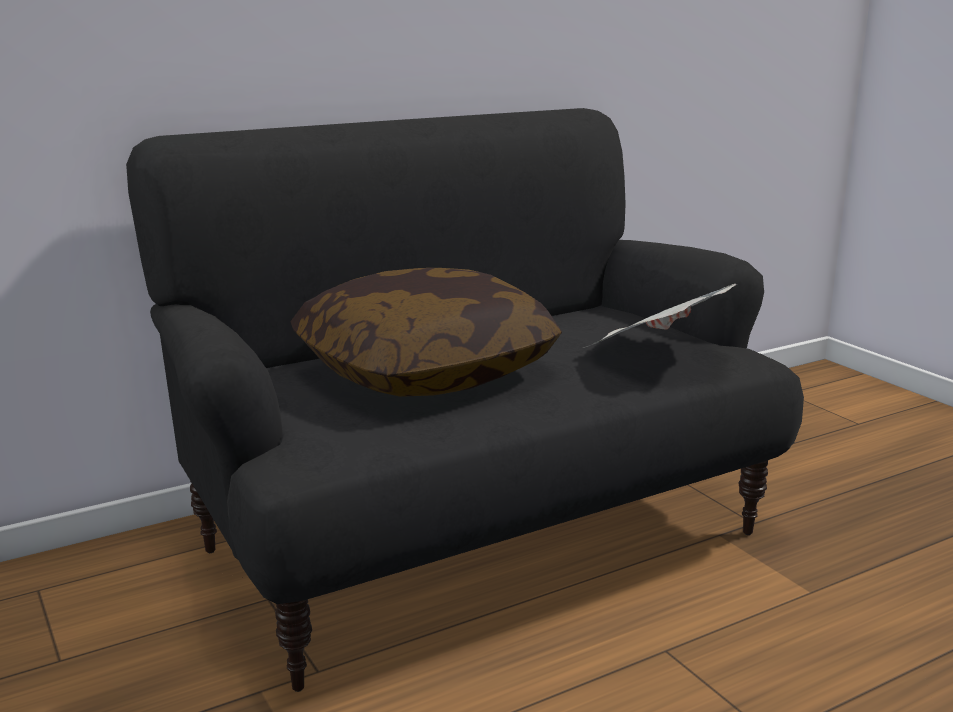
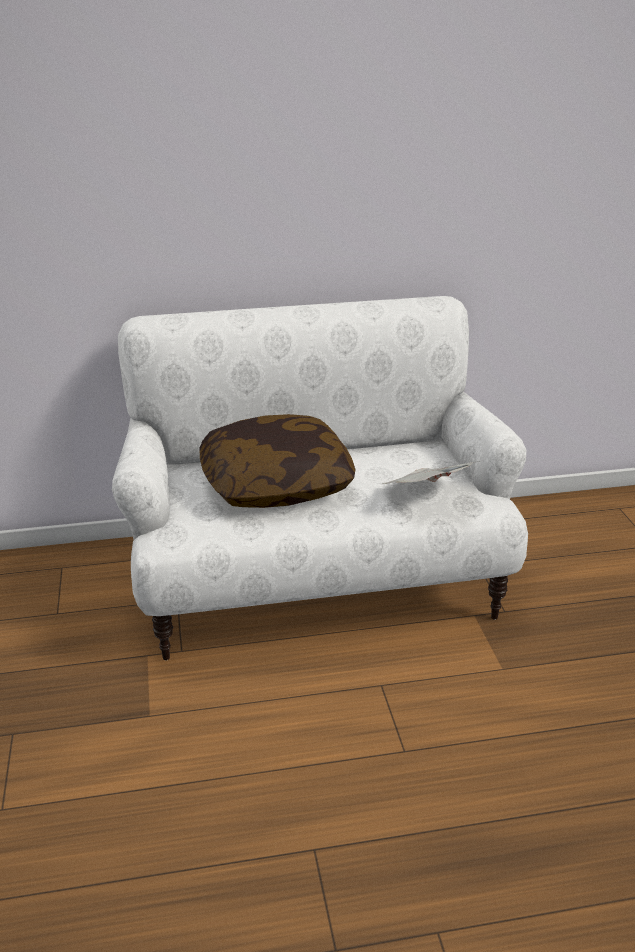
camera: 20 degrees right, 10 degrees up
(476, 536) = (317, 583): black sofa -> white sofa

